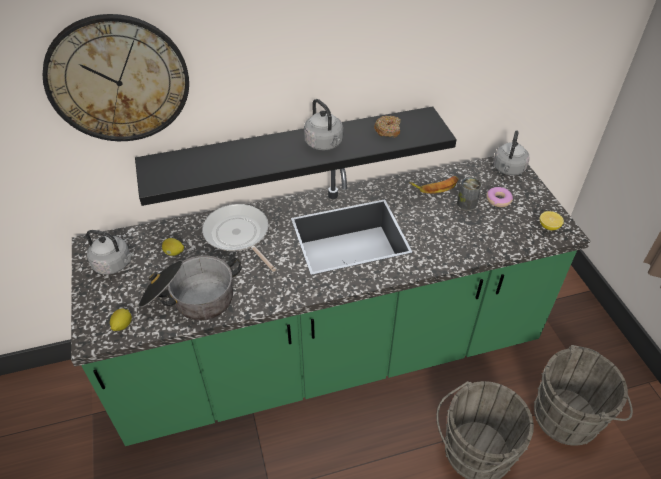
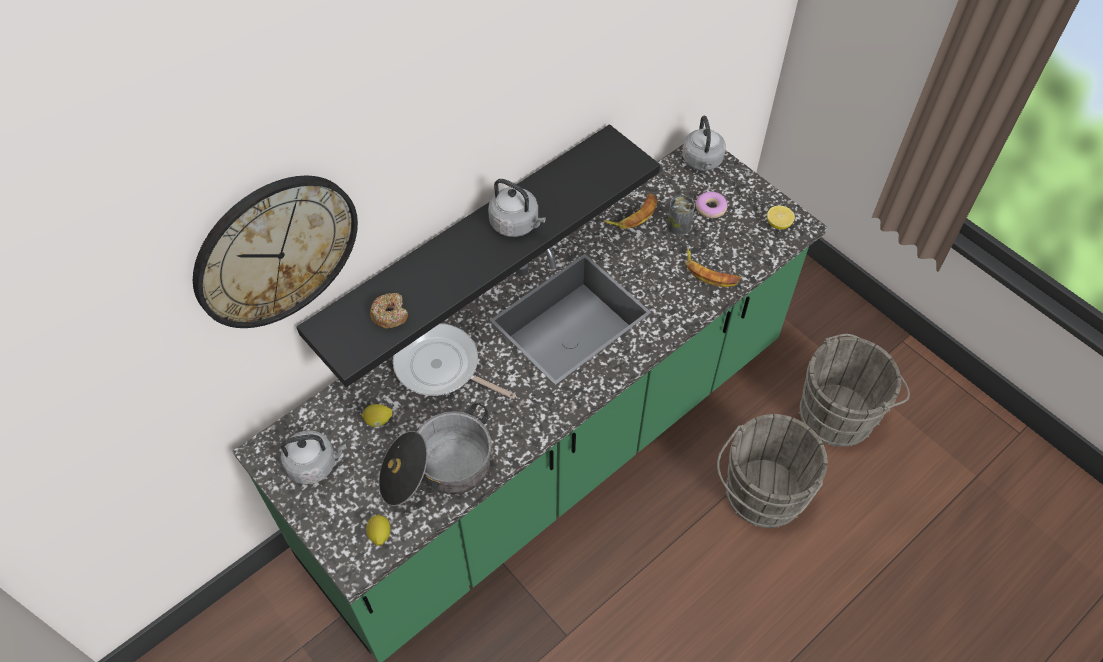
camera: 25 degrees left, 10 degrees up
(387, 130) = (577, 178): donut -> donut (390, 314)
(474, 241) = (710, 273): none -> banana

